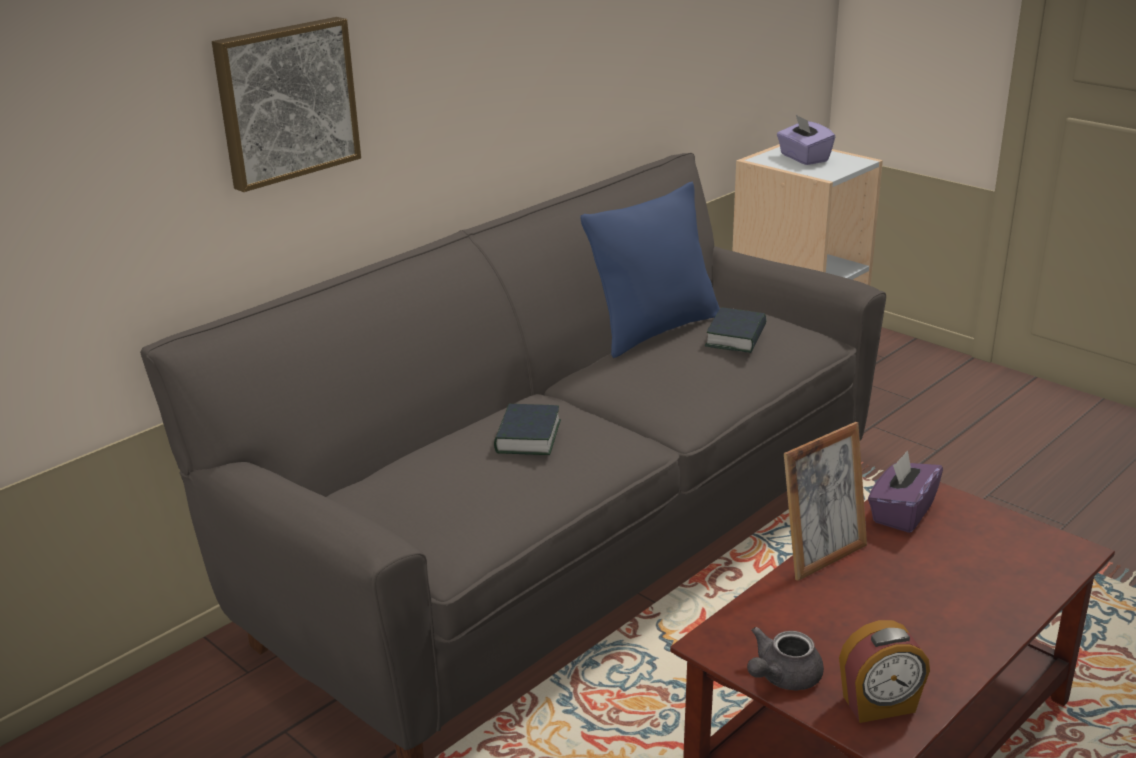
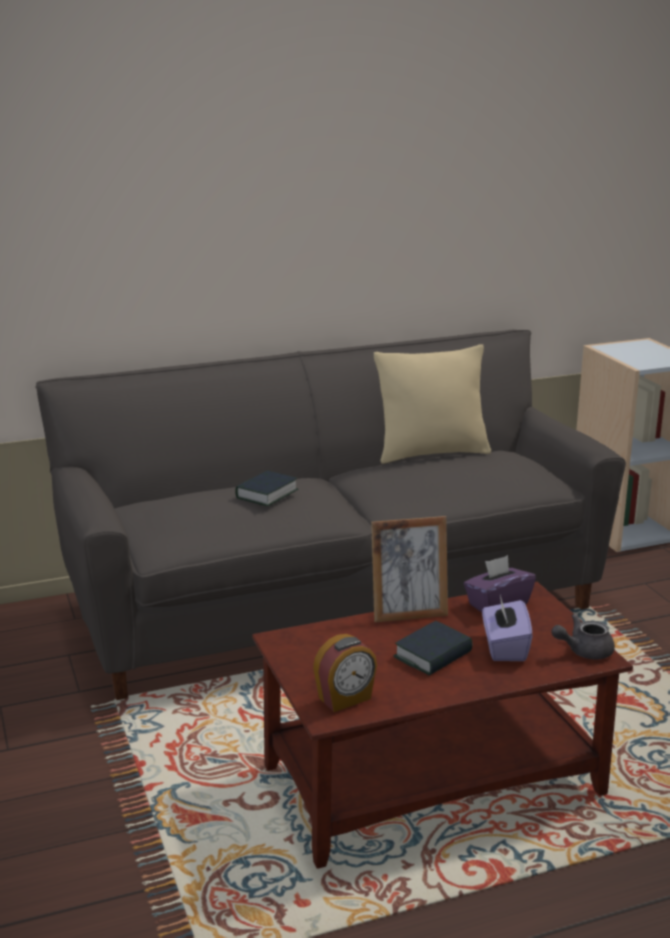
camera: 25 degrees right, 5 degrees down
(285, 101) = (163, 239): picture -> none
(655, 330) = (431, 453): blue pillow -> beige pillow
(736, 337) = (480, 467): book -> book (433, 655)
(782, 677) = (301, 668): grey teapot -> grey teapot (583, 651)
(803, 158) = (639, 351): purple tissue box -> purple tissue box (504, 647)
(879, 705) = (345, 699): alarm clock -> alarm clock turned 45 degrees counterclockwise

